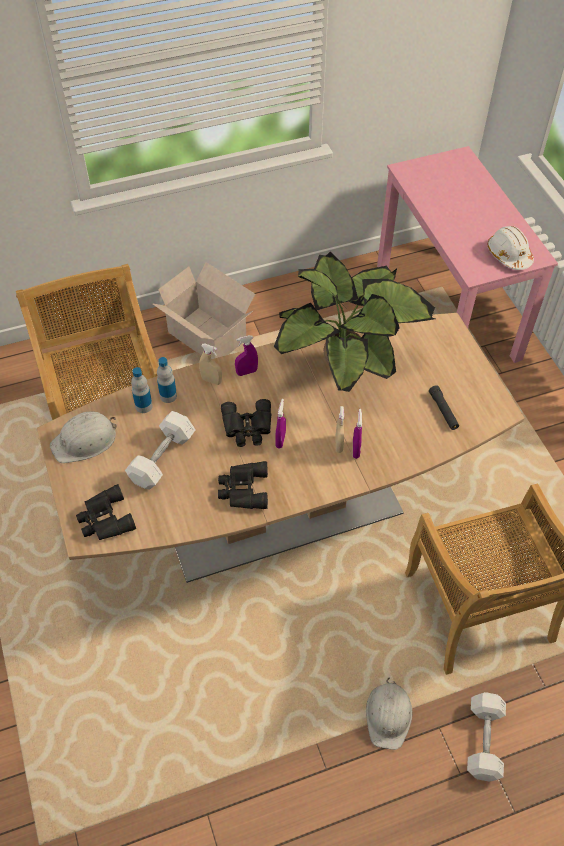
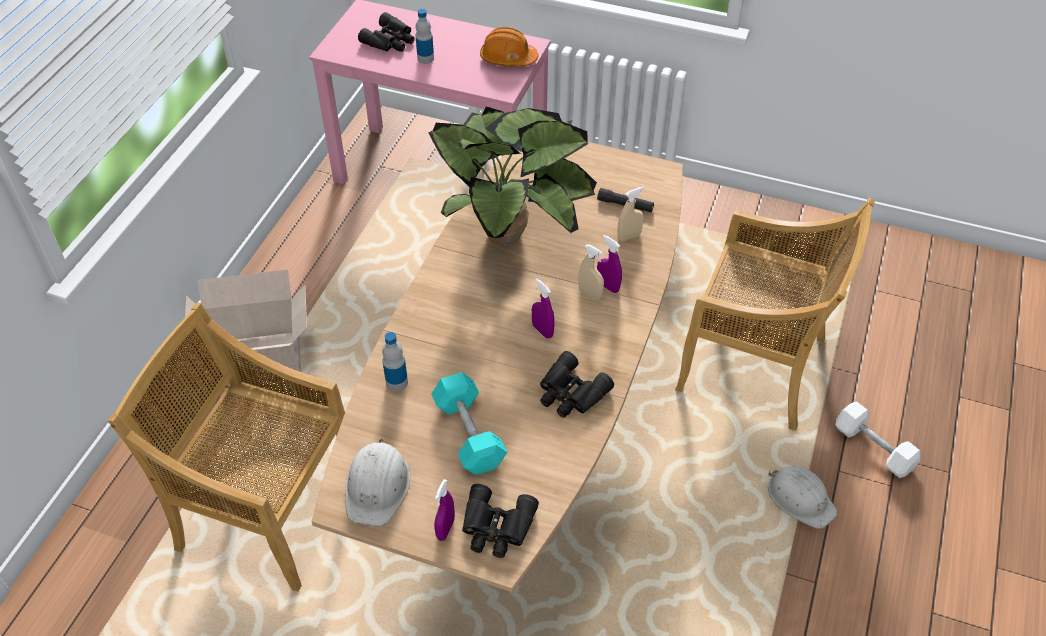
camera: 50 degrees left, 5 degrees down
(144, 406) = (387, 410): bottle -> bottle (425, 58)
(162, 458) = (469, 434): white dumbbell -> turquoise dumbbell
(211, 380) = (415, 337): beige spray bottle -> beige spray bottle (629, 236)
(246, 372) = (435, 305): purple spray bottle -> purple spray bottle (445, 529)
(247, 427) = (502, 345): black binoculars -> black binoculars (390, 40)
(508, 255) = (508, 58): white hard hat -> orange hard hat

